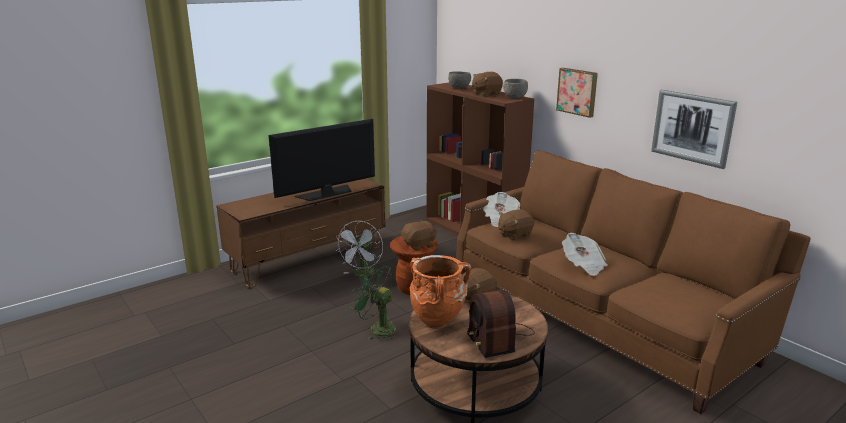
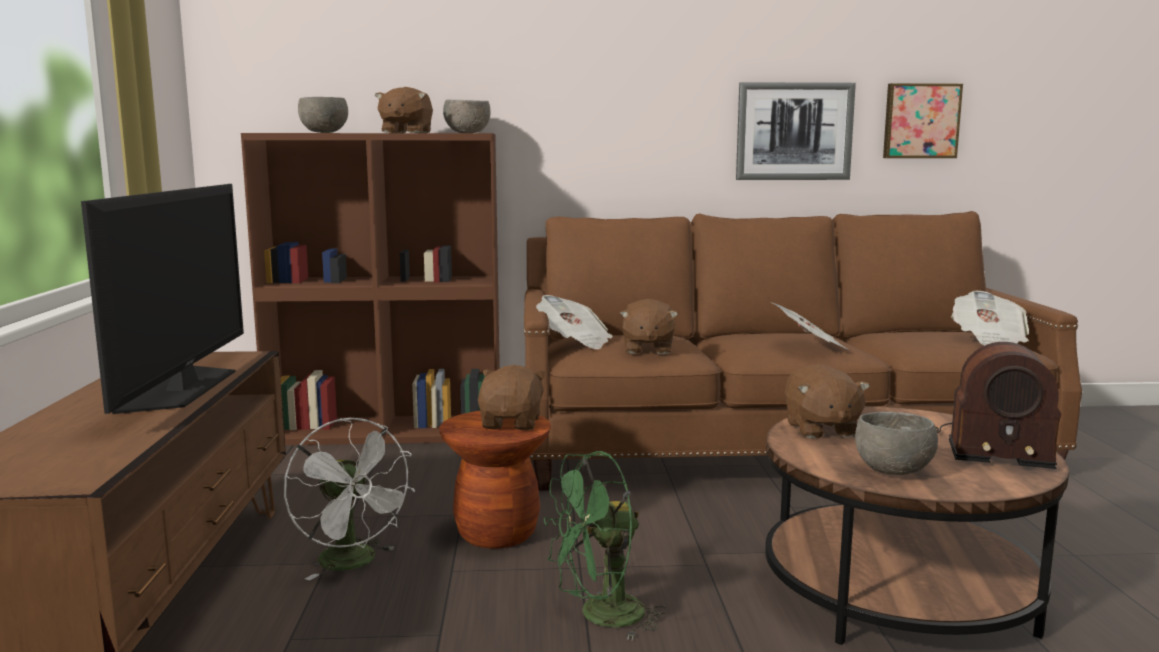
camera: 55 degrees left, 10 degrees down
(438, 323) = (894, 471): orange vase -> grey bowl
(577, 91) = (583, 109): picture -> picture (920, 121)
(694, 306) = (988, 340): none -> newspaper

